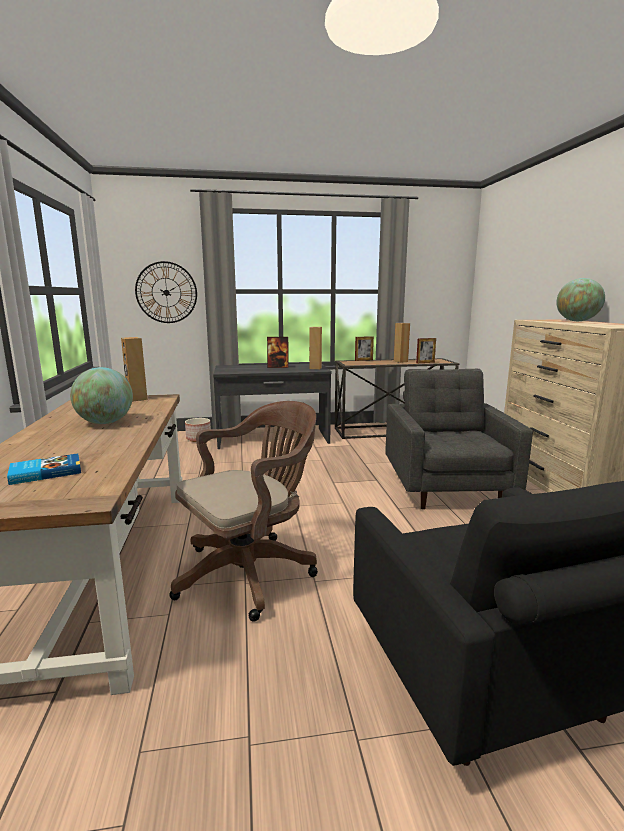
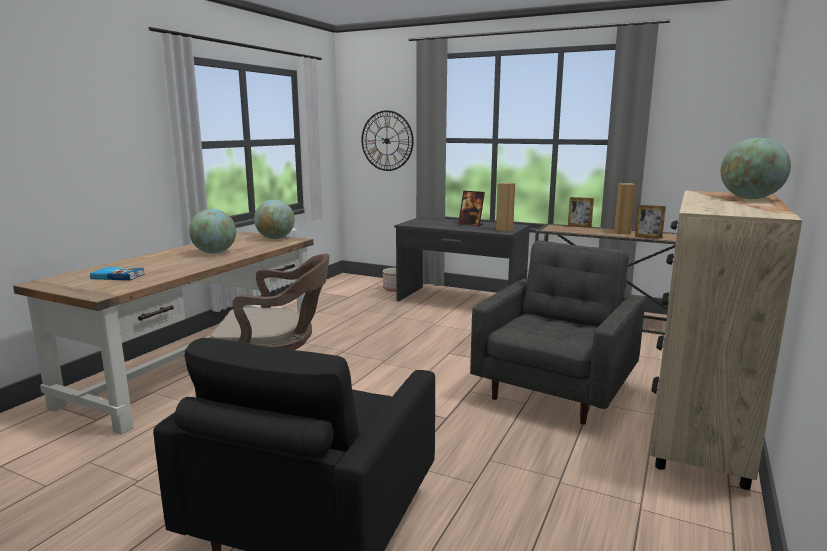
camera: 35 degrees right, 0 degrees up
(137, 399) = (275, 238): brown speaker -> globe

